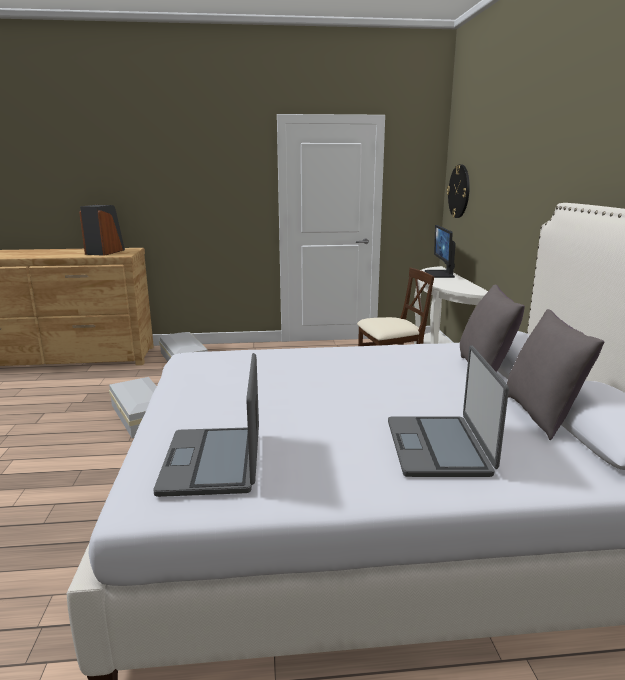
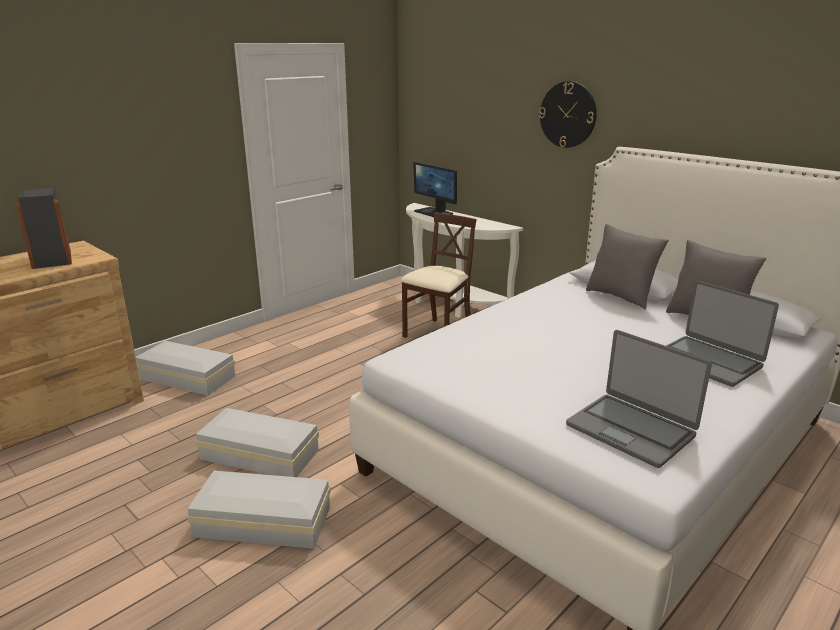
camera: 40 degrees left, 5 degrees up
(78, 452) = (262, 520): none -> white storage box
(459, 191) = (432, 125): wall clock -> wall clock (568, 114)

